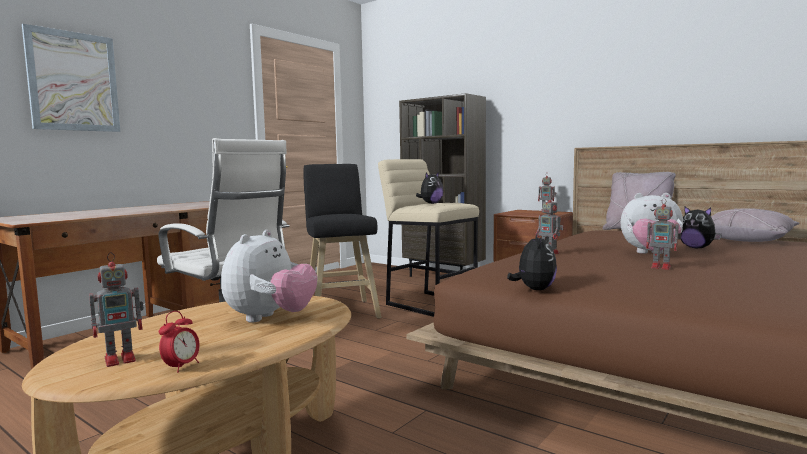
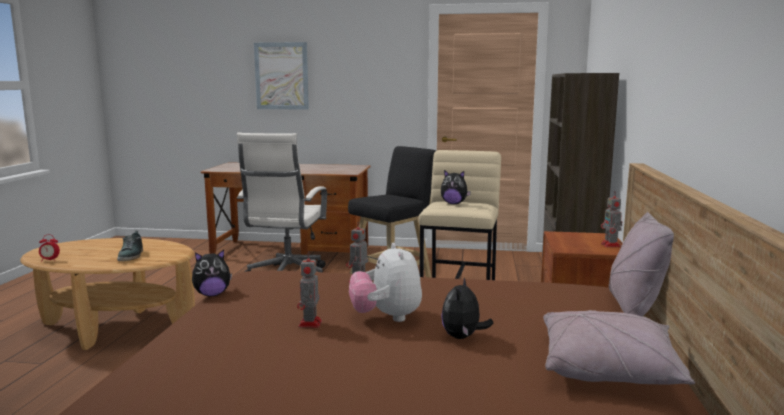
camera: 60 degrees right, 5 degrees up
(122, 359) = (62, 250): toy robot -> none
(270, 318) = (131, 255): plush toy -> shoe

